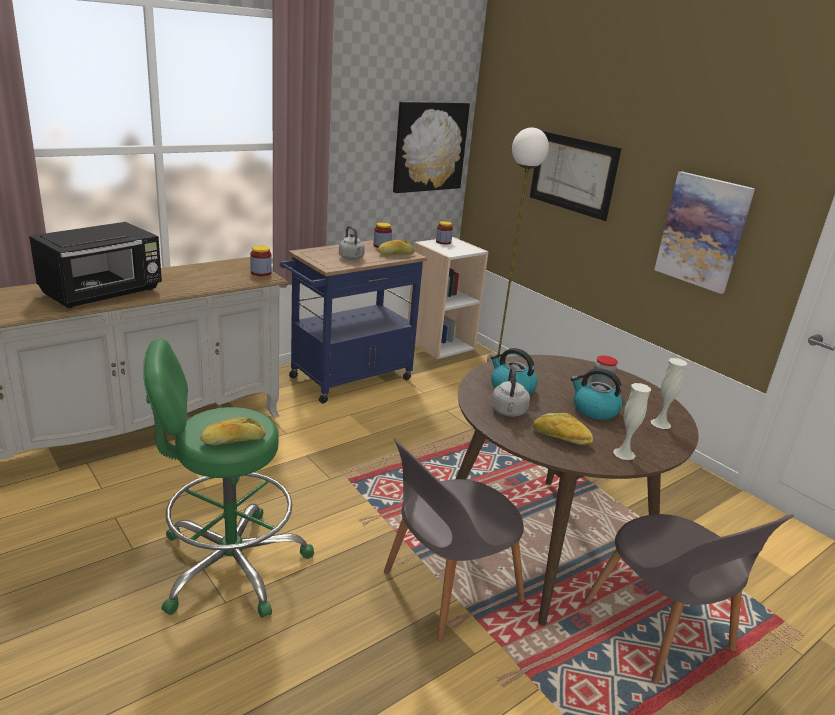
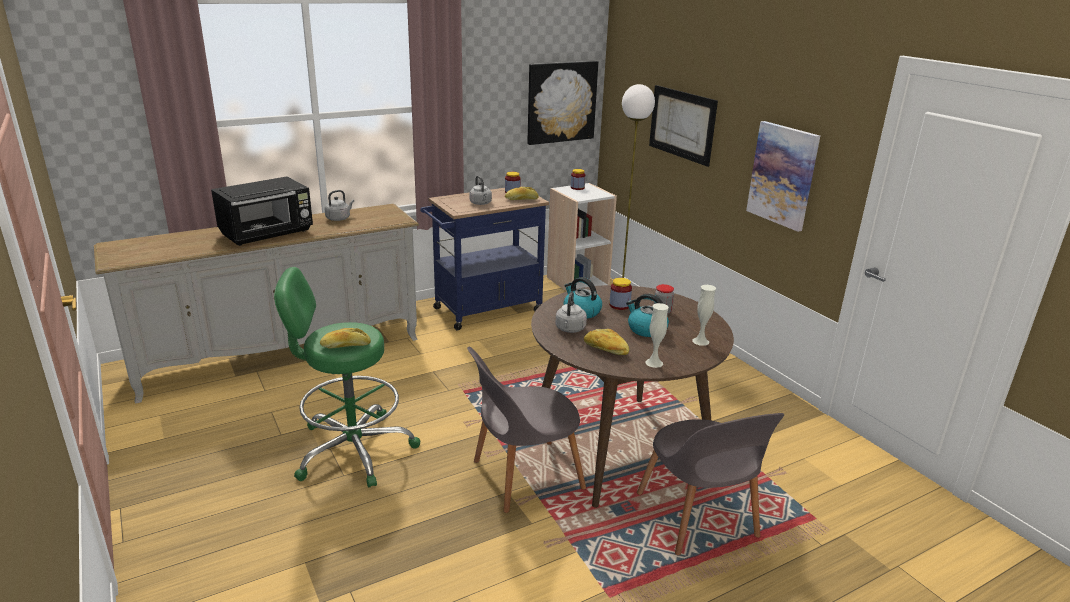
camera: 10 degrees right, 0 degrees up
(189, 274) = (339, 218): none -> grey kettle
(261, 273) = (398, 217): jar -> jar (619, 305)

